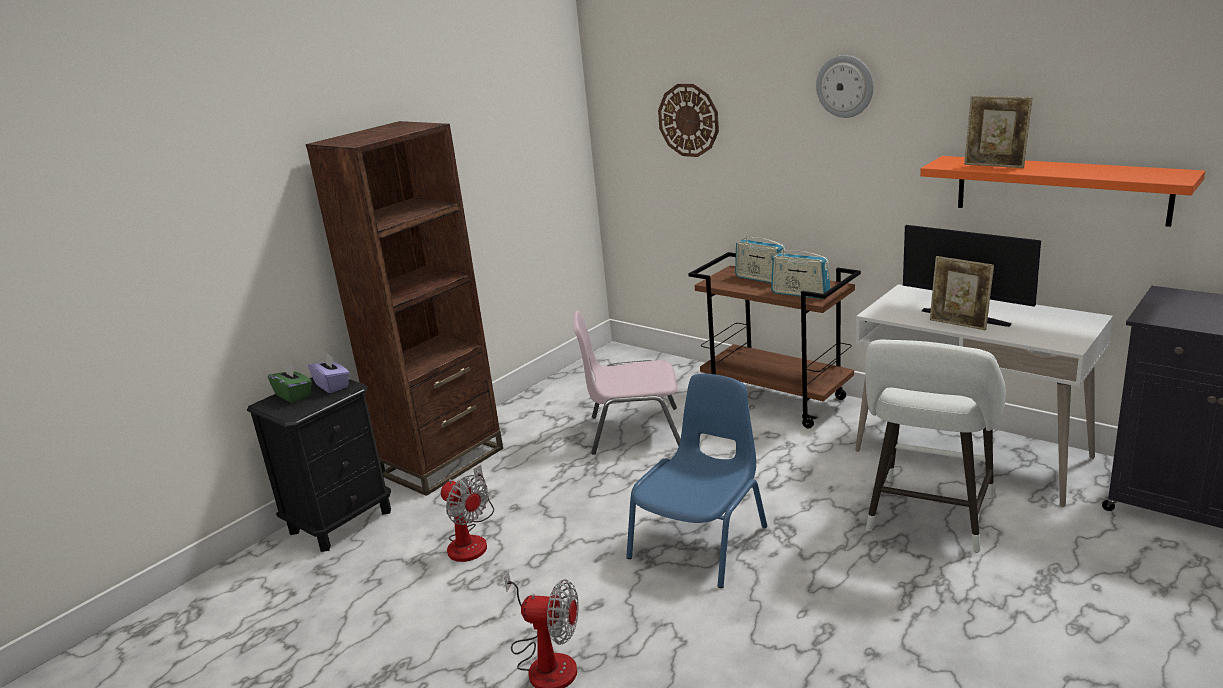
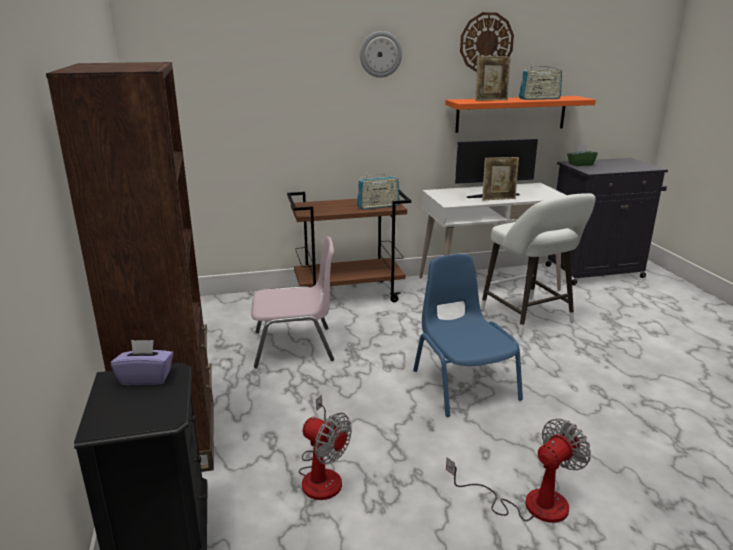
camera: 55 degrees left, 0 degrees up
(294, 395) = (117, 405): green tissue box -> green tissue box (580, 164)
(470, 540) = (322, 474): fan -> fan turned 45 degrees clockwise
(633, 431) = (295, 346): pink chair -> pink chair turned 135 degrees counterclockwise
(688, 120) = (243, 87): wall clock -> wall clock (486, 43)
(761, 279) = (333, 205): radio -> radio (539, 99)

